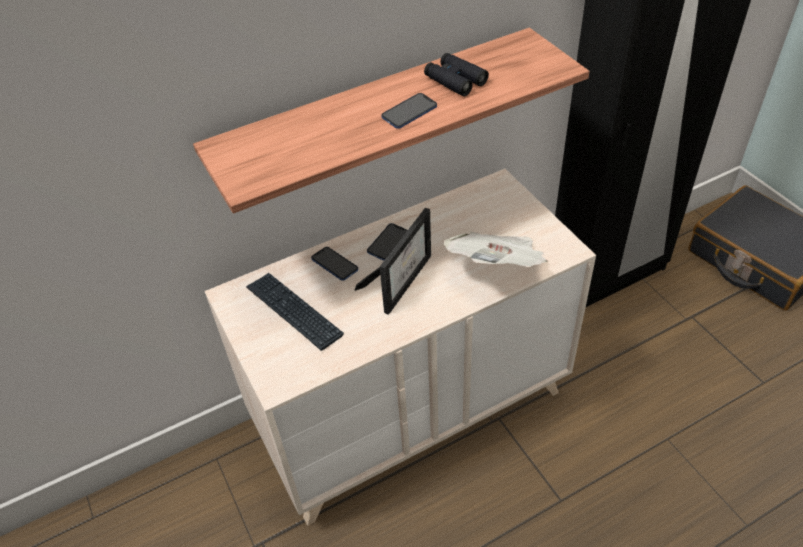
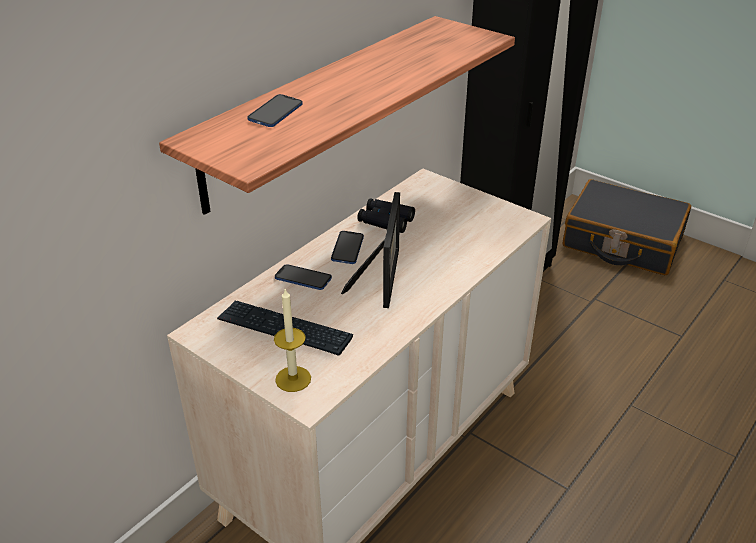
camera: 25 degrees left, 10 degrees down
(275, 361) = (293, 379): none -> candle
(409, 112) = (375, 85): phone -> phone (275, 112)
(455, 80) = (400, 58): black binoculars -> black binoculars (385, 221)
(497, 267) = (469, 245): newspaper -> none

